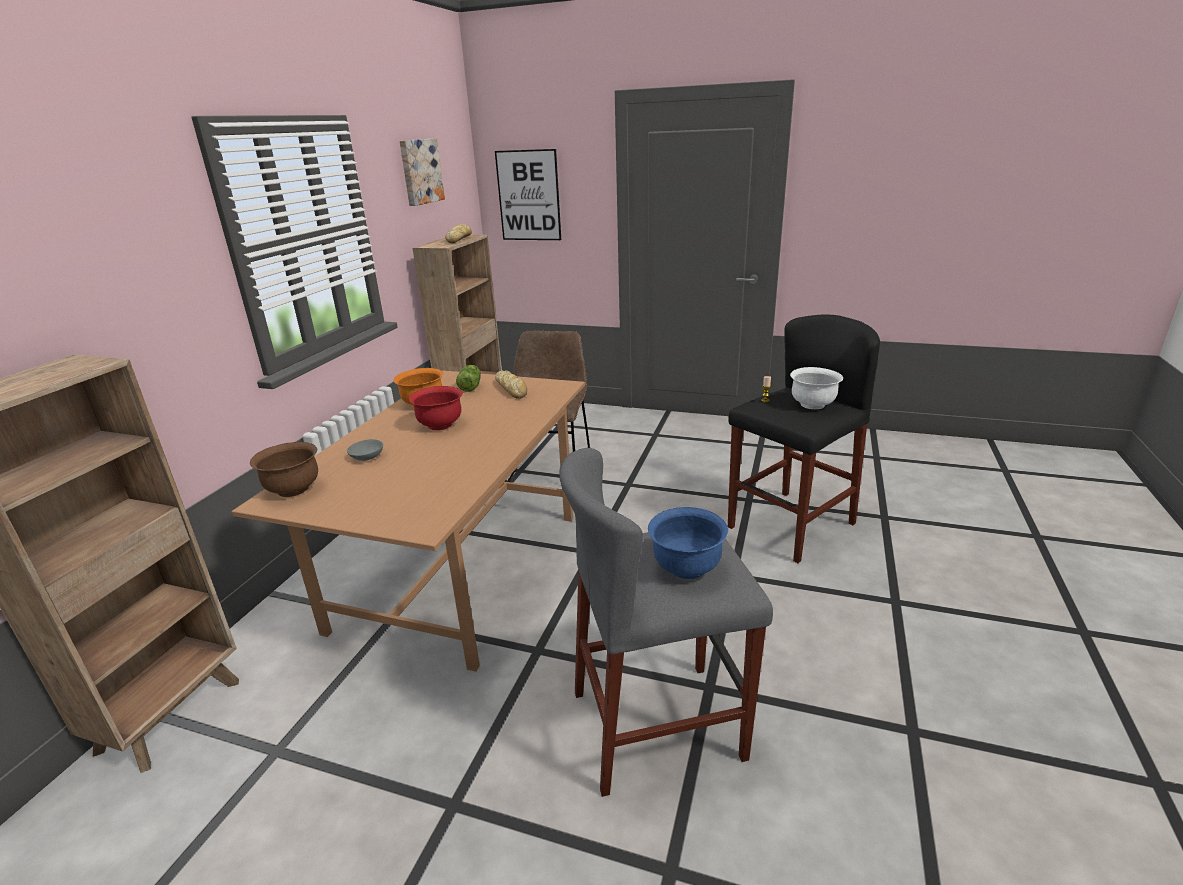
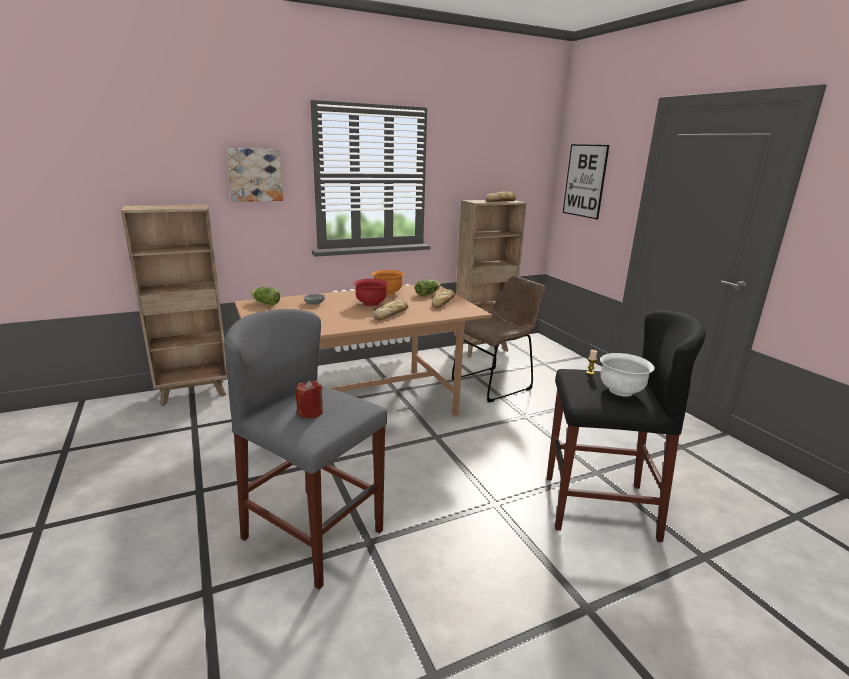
camera: 45 degrees right, 5 degrees down
(293, 489) = (265, 303): brown bowl -> lettuce
(420, 171) = (491, 151): picture -> picture (255, 175)
(494, 425) = (391, 314): none -> bread
(686, 568) = (310, 413): blue bowl -> red candle

